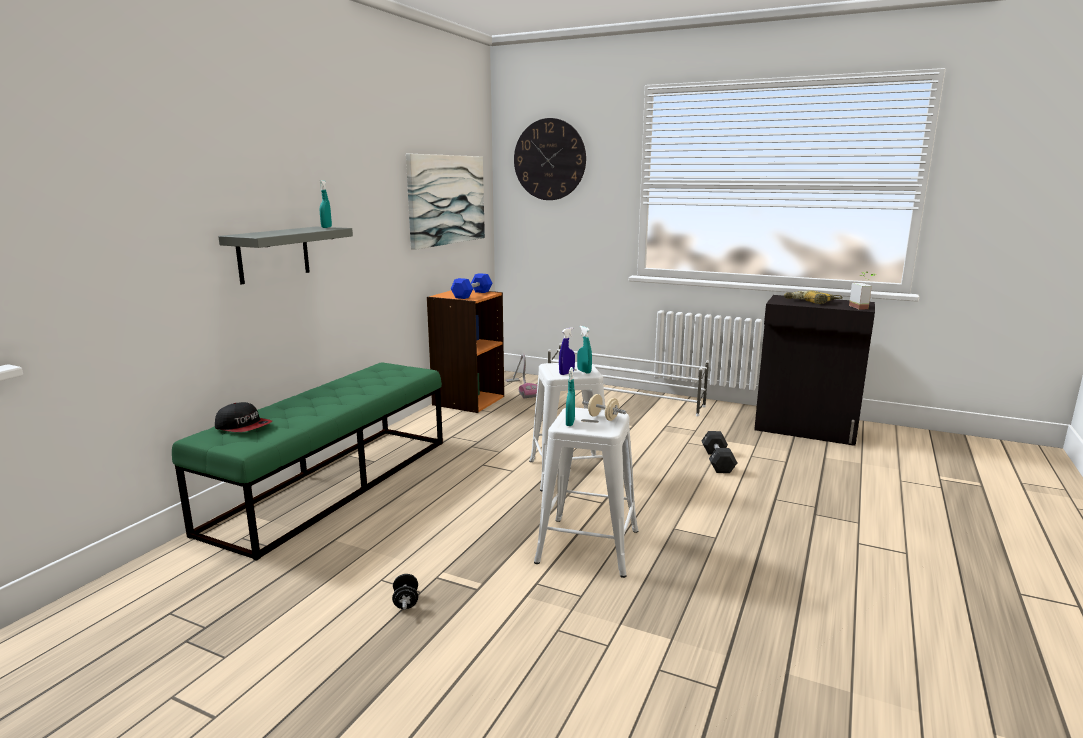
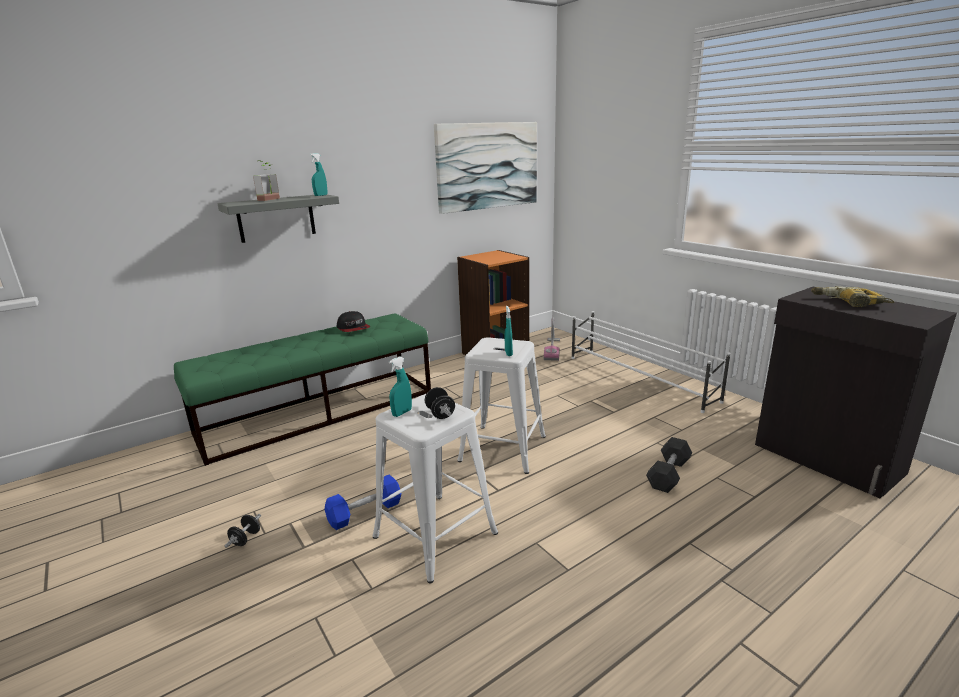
camera: 30 degrees right, 5 degrees up
(243, 426) = (224, 358): cap -> cap (353, 328)
(472, 294) = (497, 257): blue dumbbell -> blue dumbbell (365, 512)
(549, 159) = (600, 122): wall clock -> none
(566, 373) = (489, 352): blue spray bottle -> none
(603, 418) = (440, 414): beige dumbbell -> black dumbbell
(862, 307) = (918, 319): potted plant -> potted plant (272, 199)

